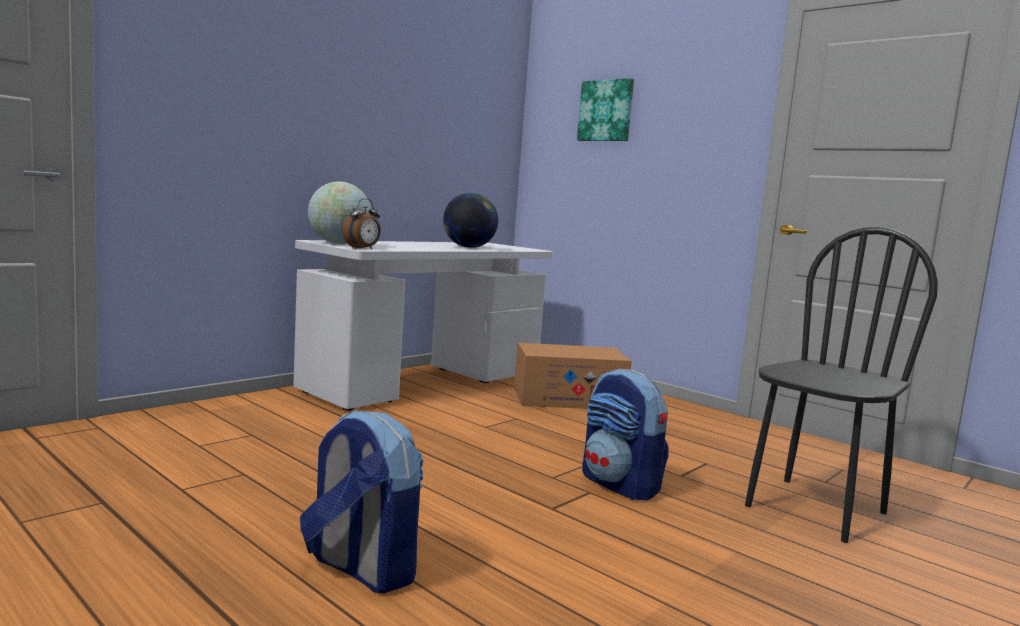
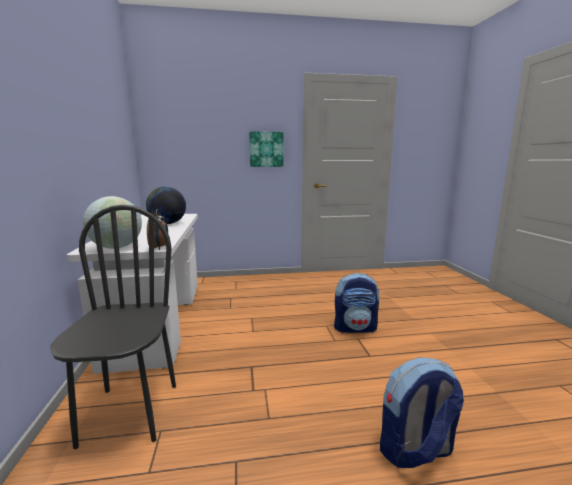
camera: 50 degrees left, 5 degrees up
(568, 399) = (242, 294): cardboard box -> none
(606, 111) = (202, 125): picture -> picture (266, 149)
(814, 509) = (400, 302): black chair -> black chair (129, 413)

